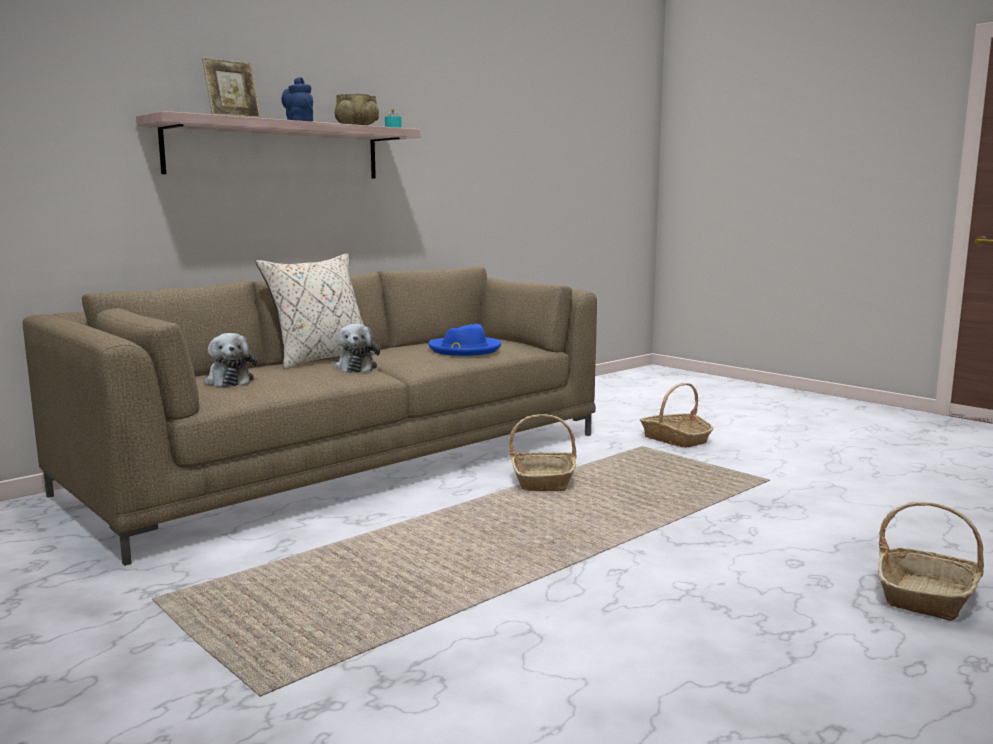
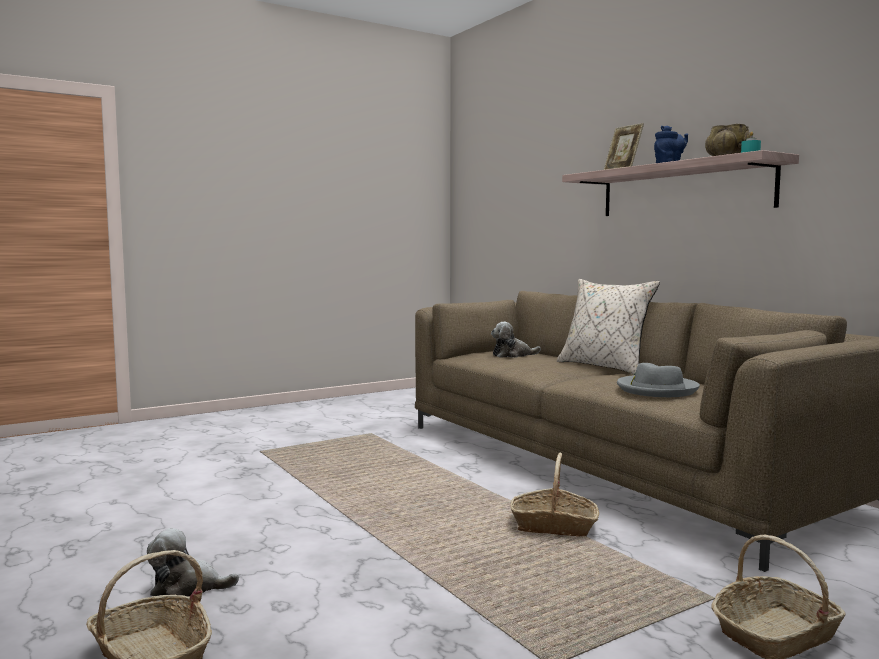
camera: 100 degrees right, 5 degrees down
(356, 367) = (568, 372): plush toy -> plush toy (187, 587)
(464, 349) = (656, 390): blue hat -> grey hat

